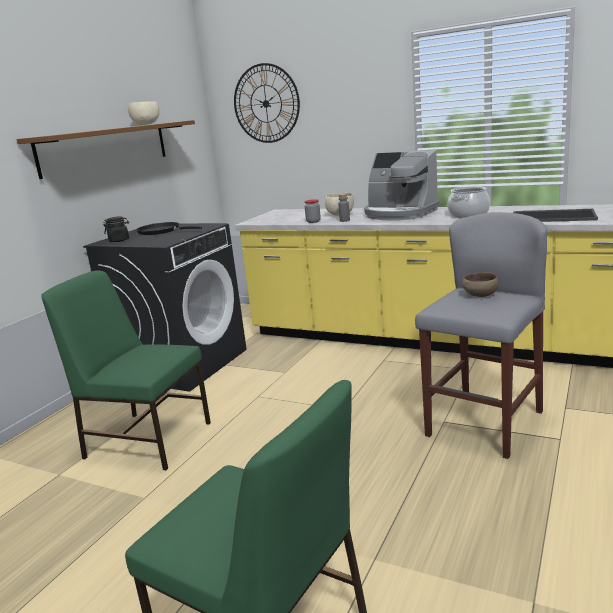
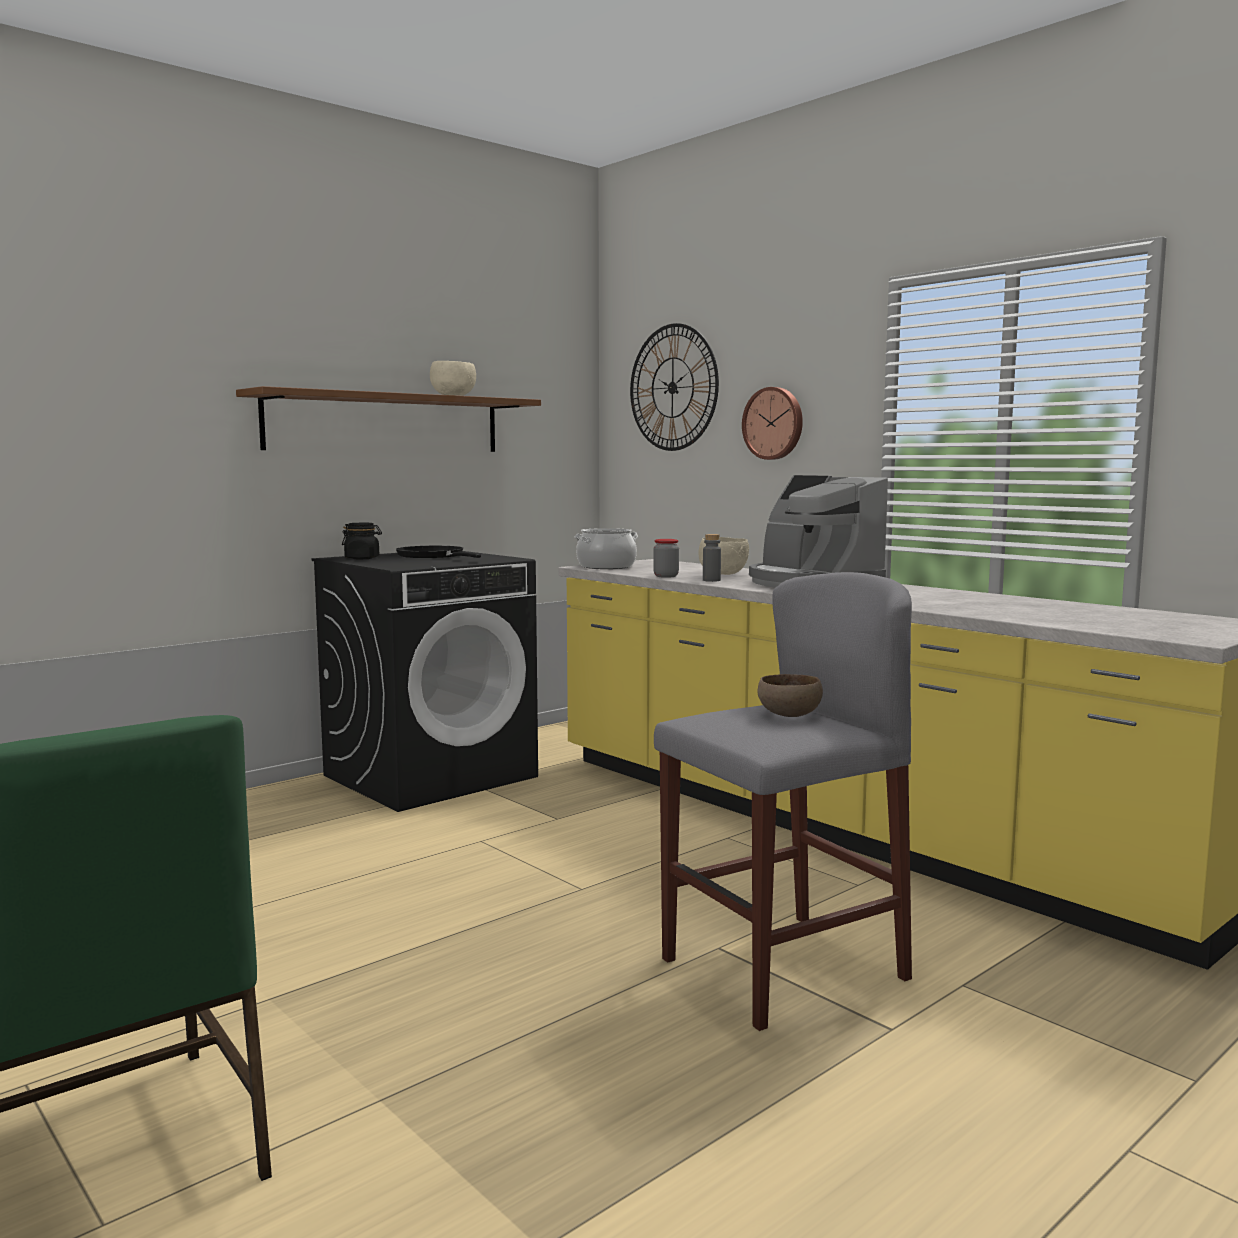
camera: 20 degrees right, 10 degrees down
(147, 439) = (275, 856): green chair -> none
(341, 121) = (774, 423): none -> wall clock
(468, 214) = (914, 596): cooking pot -> cooking pot (606, 566)
(554, 216) = (1048, 615): tray -> none

